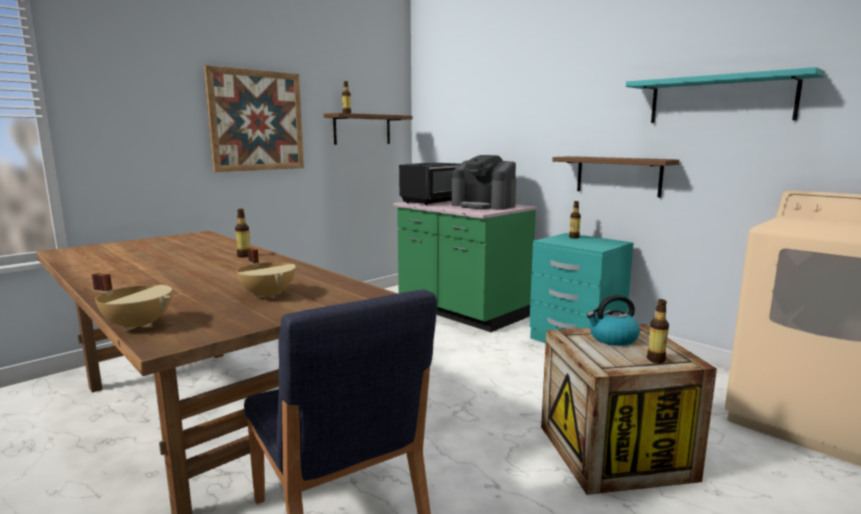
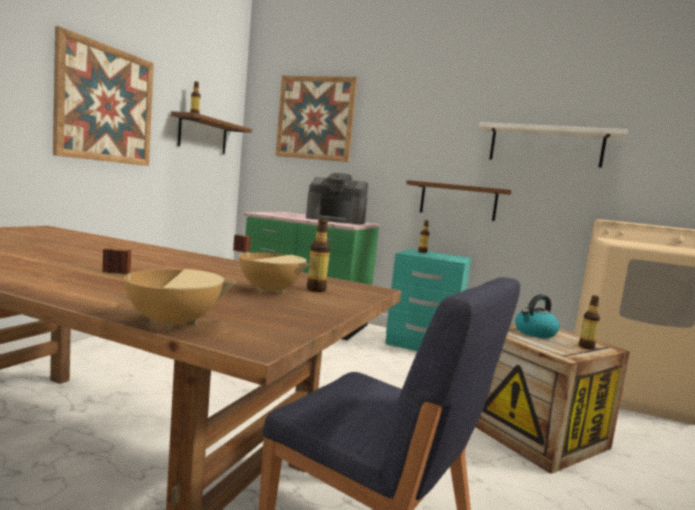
camera: 25 degrees left, 5 degrees down
(244, 256) = (152, 252): bottle -> bottle (316, 289)
(435, 201) = (283, 214): black microwave -> none
(471, 96) = (315, 118): none -> picture
(720, 100) = (545, 146): turquoise shelf -> white shelf

